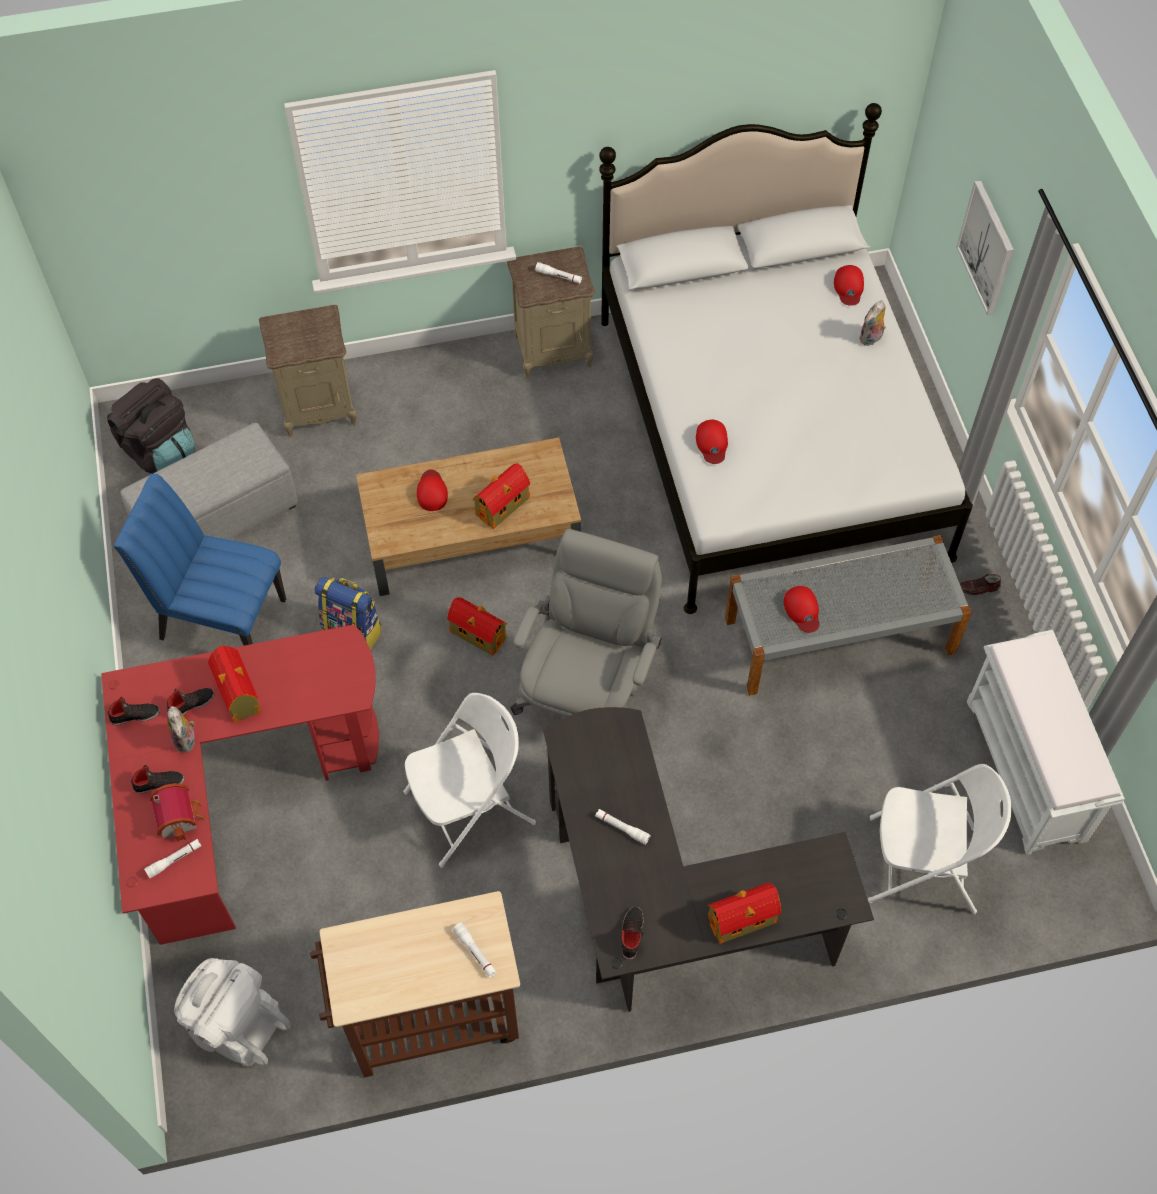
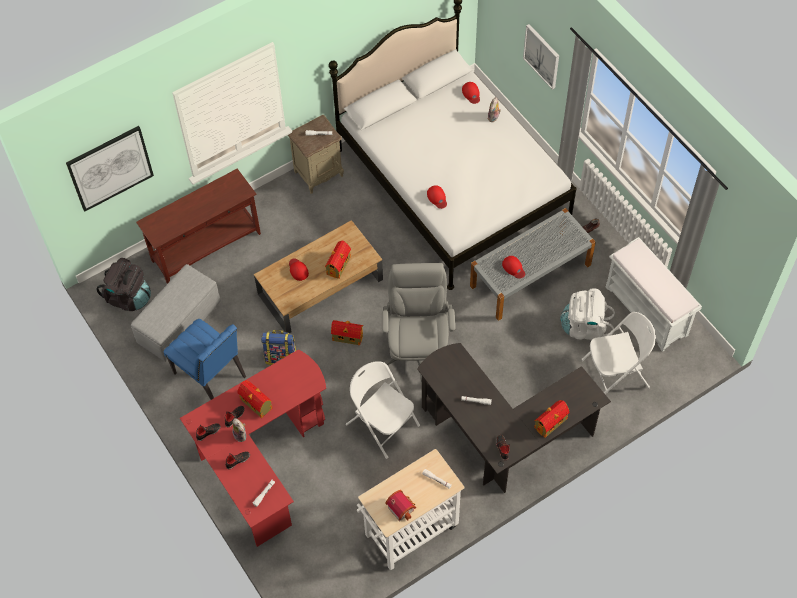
camera: 20 degrees left, 0 degrees up
(155, 211) = (110, 168): none -> picture
(180, 816) = (256, 472): toy house -> toy house (401, 508)
(224, 619) = (209, 374): blue chair -> blue chair turned 135 degrees counterclockwise
(235, 1025) = (314, 570): white backpack -> white backpack (584, 327)
(319, 409) = (206, 246): beige nightstand -> brown console table
(430, 1019) = (410, 531): brown cart -> white cart
(469, 808) = (383, 424): white chair -> white chair turned 90 degrees counterclockwise

